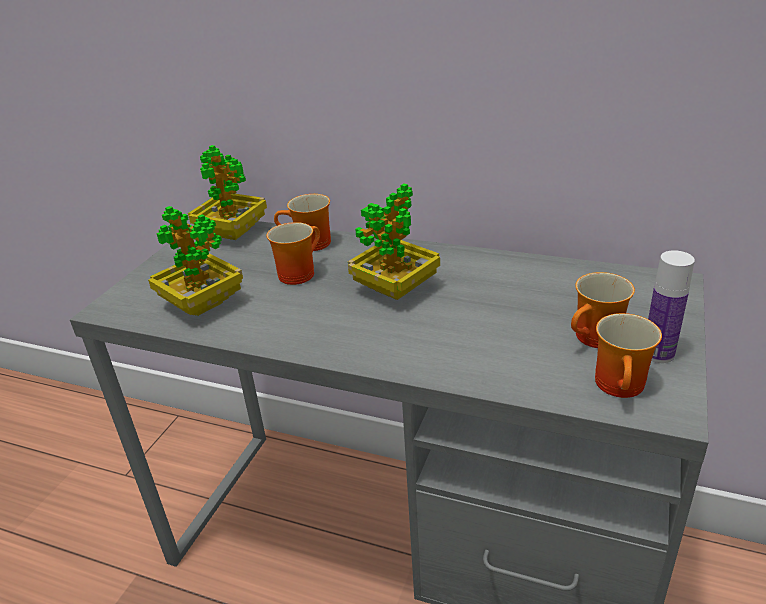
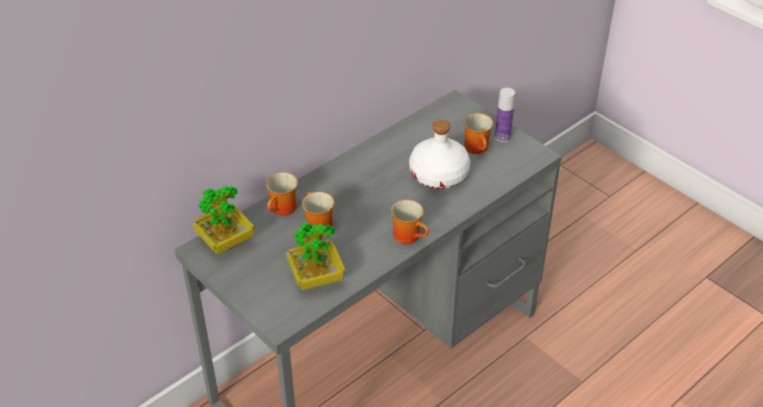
camera: 65 degrees left, 10 degrees up
(395, 288) = (374, 193): potted plant -> none
(488, 325) = (439, 175): none -> white bottle
(623, 387) = (516, 158): mug -> mug (410, 236)

